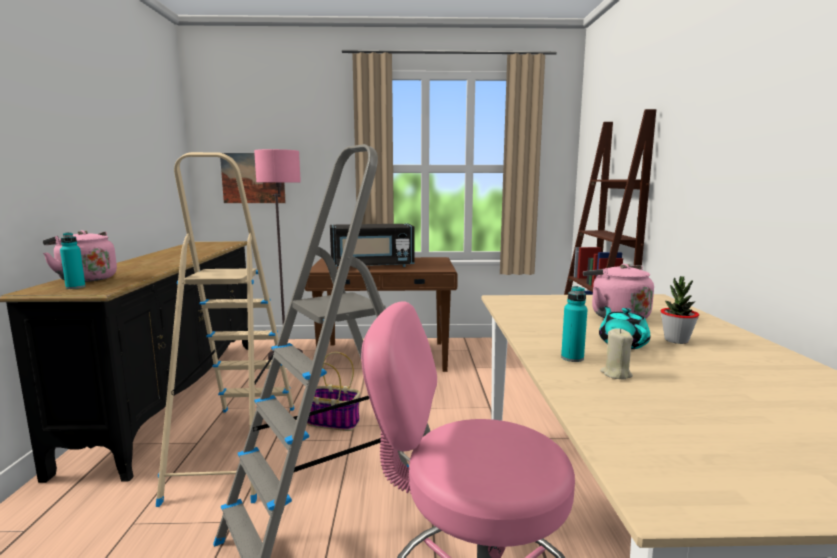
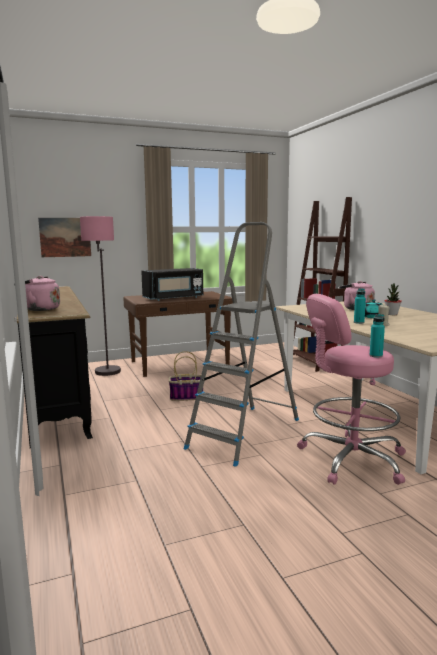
camera: 20 degrees left, 0 degrees up
(75, 287) = (52, 312): turquoise bottle -> turquoise bottle (376, 356)
(237, 448) = (141, 415): beige step ladder -> none

